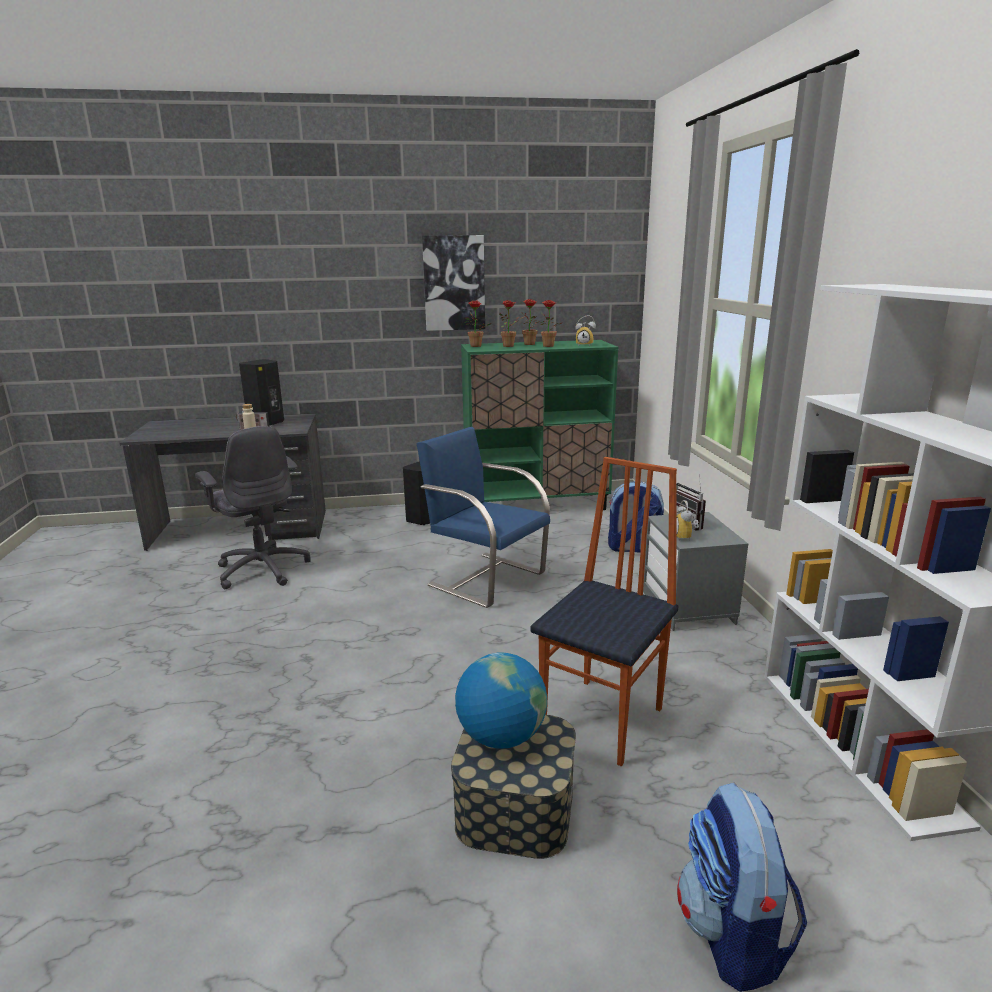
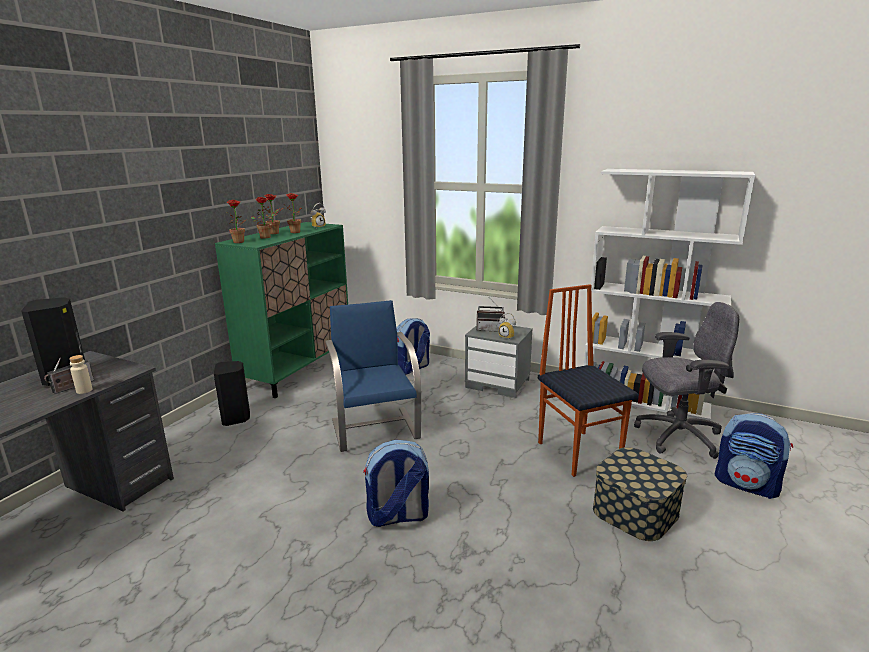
camera: 55 degrees left, 0 degrees up
(263, 569) = (181, 531): grey office chair -> grey office chair (677, 436)
(354, 645) = (398, 517): none -> backpack
(454, 283) = (200, 185): picture -> none
(485, 578) = (375, 428): blue chair -> blue chair turned 90 degrees clockwise
(501, 737) = (627, 472): globe -> none

